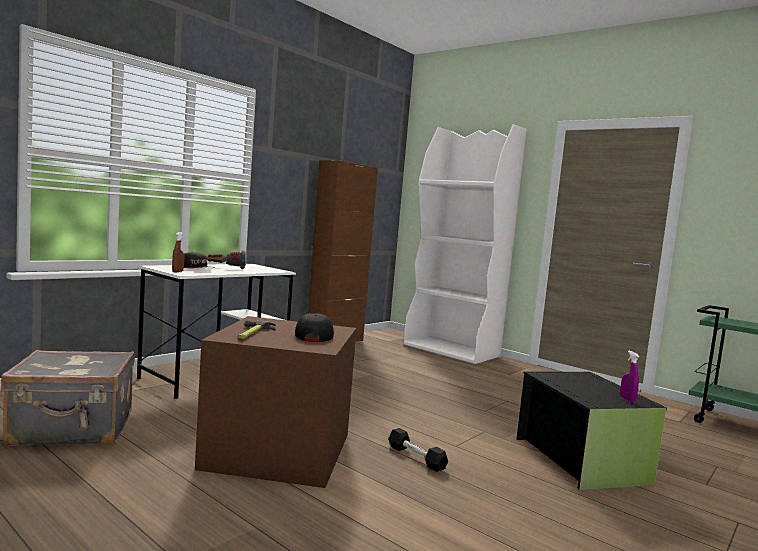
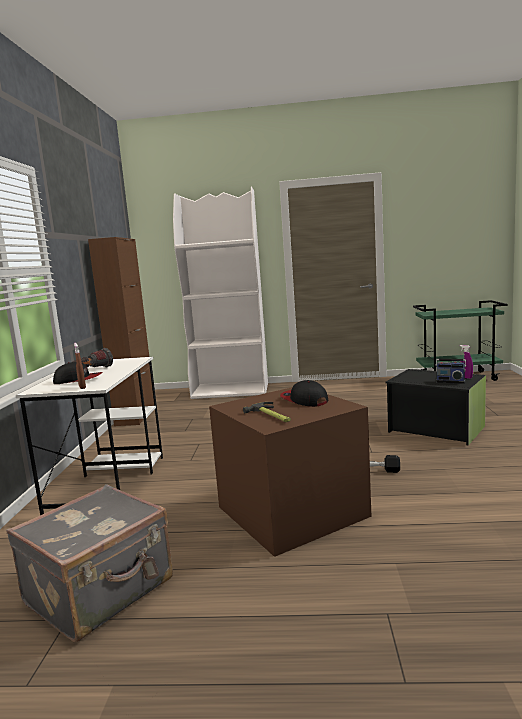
camera: 35 degrees left, 5 degrees up
(595, 396) = (450, 381): none -> radio

